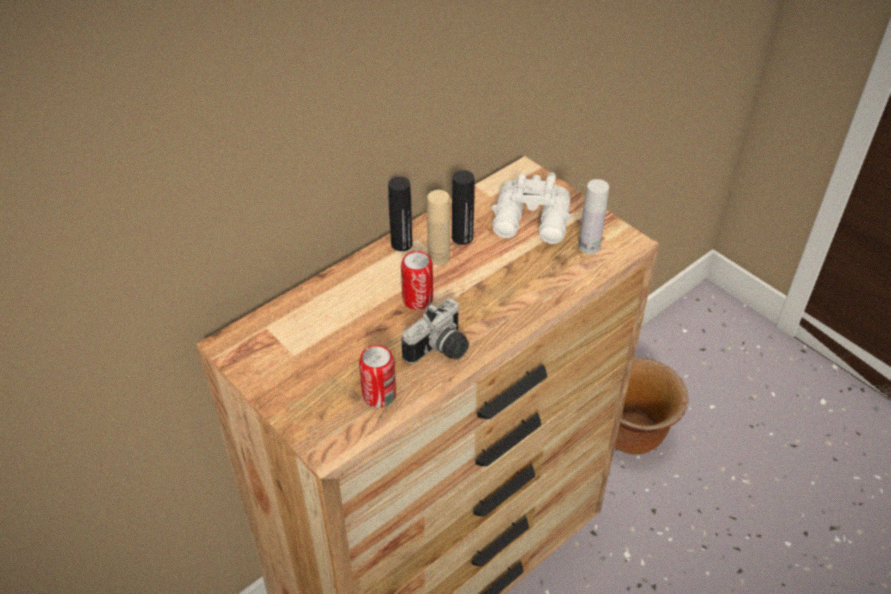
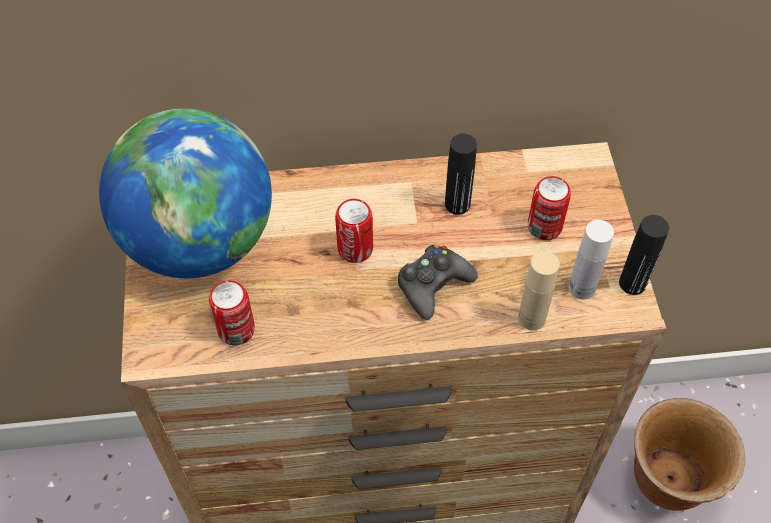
camera: 35 degrees right, 10 degrees up
(295, 354) = (199, 242): none -> globe
(401, 244) = (391, 179): black bottle -> black bottle (632, 283)
(438, 257) = (414, 214): beige bottle -> beige bottle (531, 318)
(441, 350) = (330, 317): camera -> none
(492, 294) = (433, 285): none -> black game controller
(532, 223) = (544, 227): white binoculars -> can

